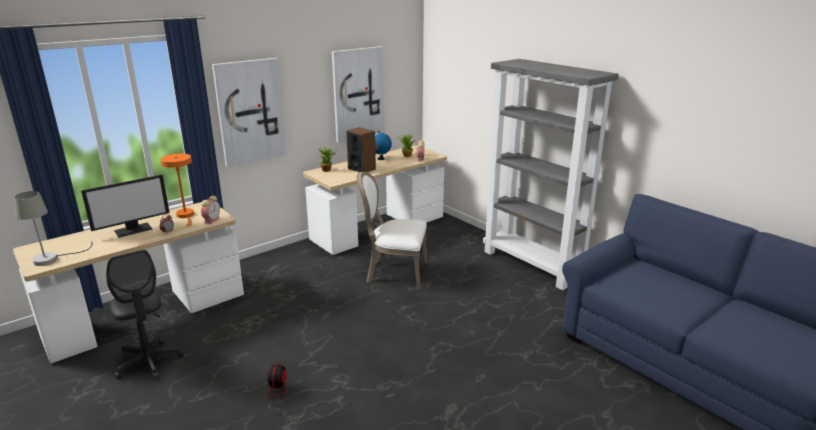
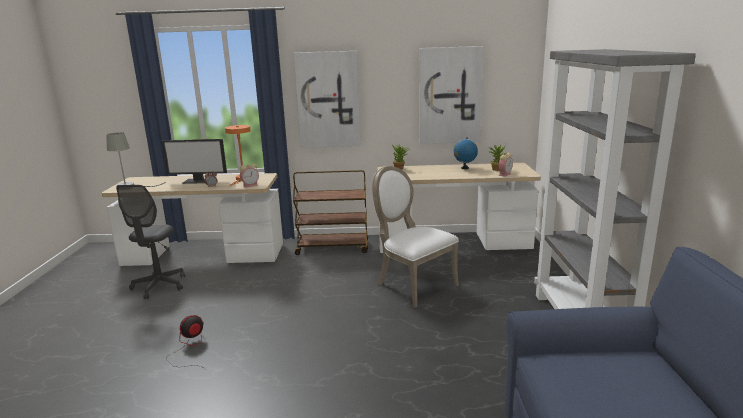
camera: 40 degrees right, 5 degrees down
(281, 263) = (333, 248): none -> brown cart
(361, 169) = (431, 172): speaker -> none

